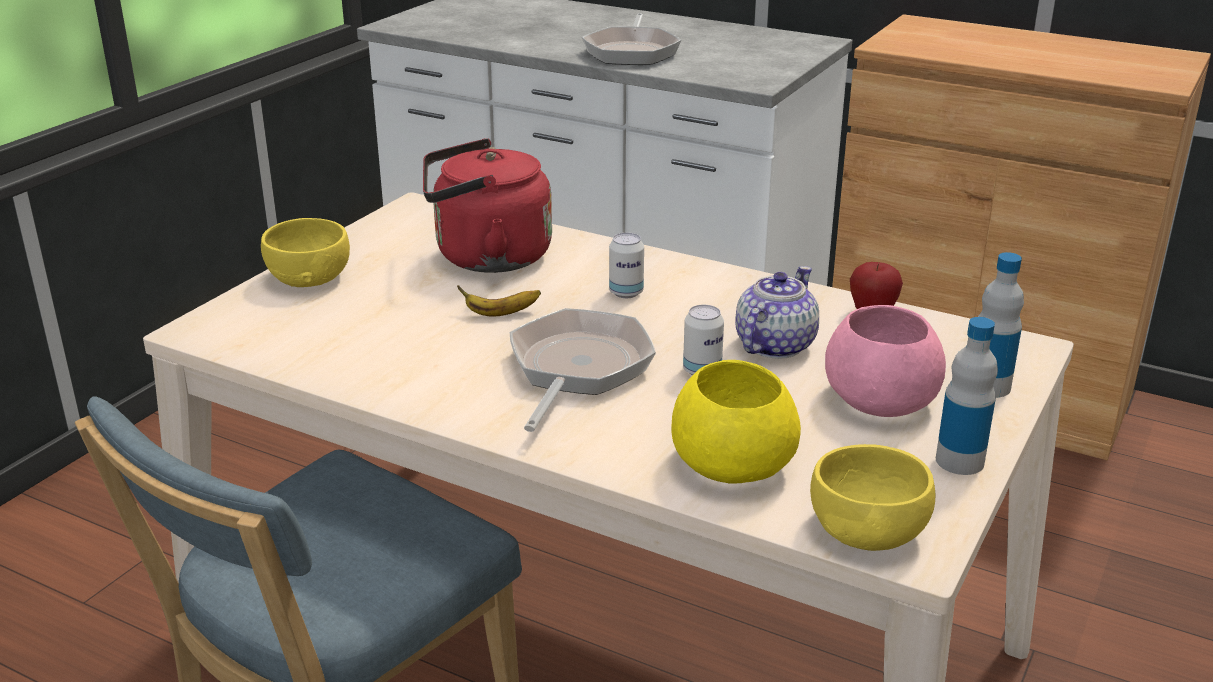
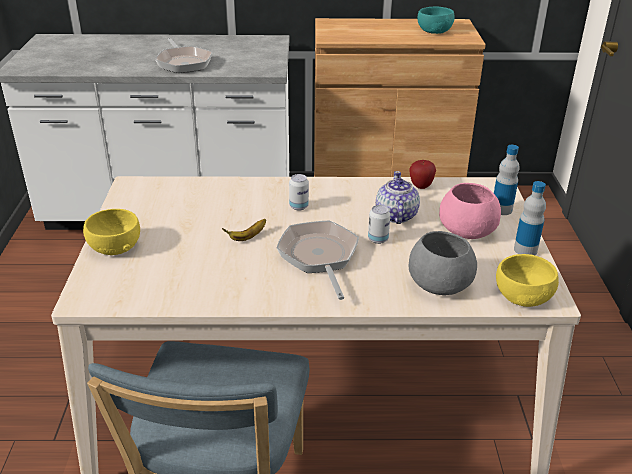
camera: 30 degrees left, 5 degrees up
(486, 257) = (204, 206): red kettle -> none
(731, 463) = (438, 283): yellow bowl -> grey bowl
(1108, 61) = (434, 31): none -> turquoise bowl

